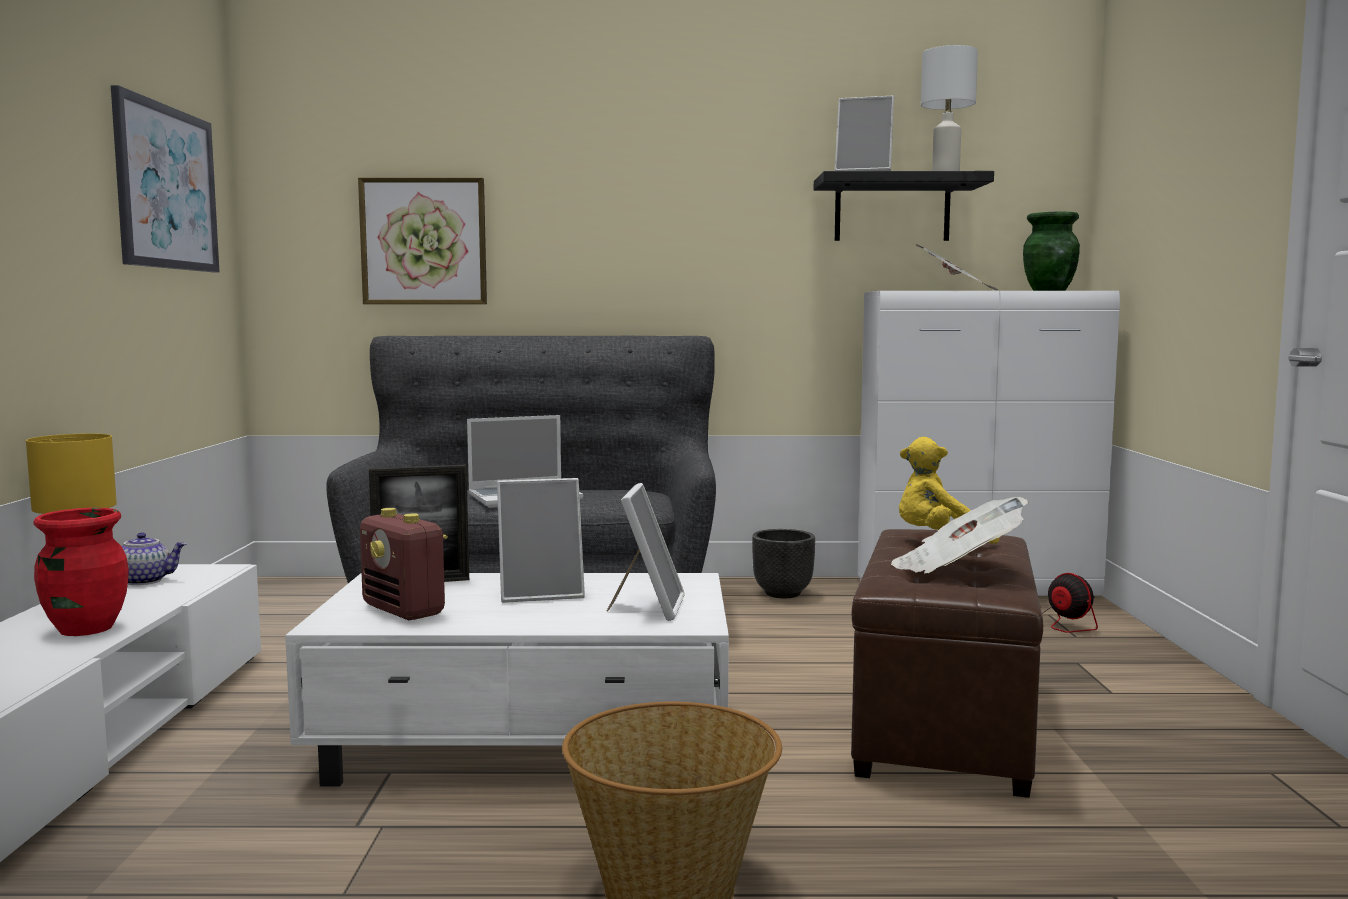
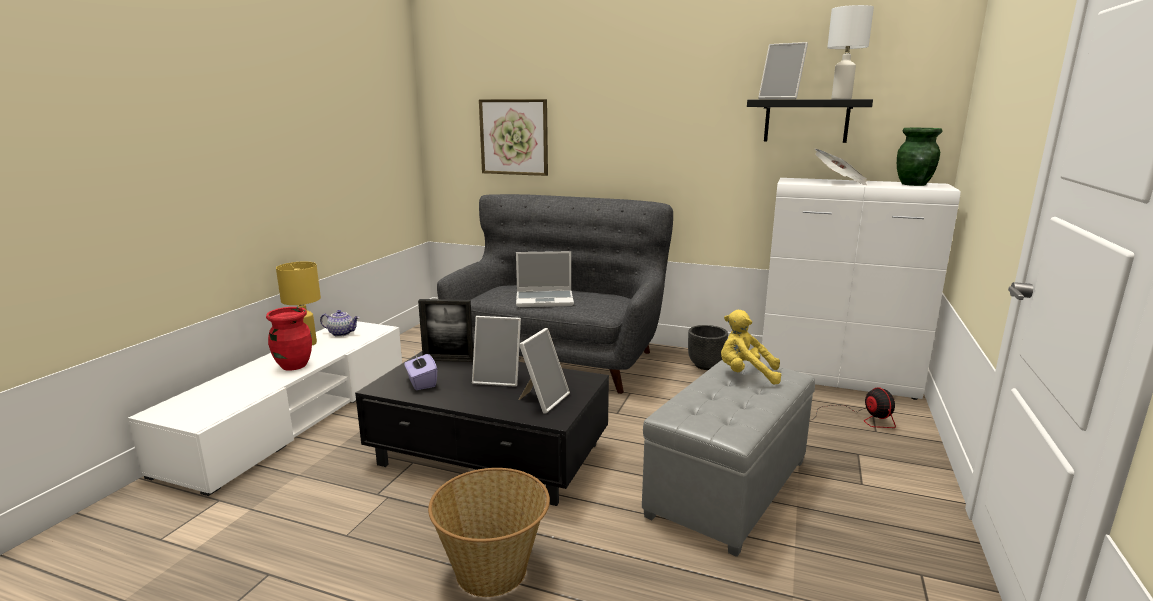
camera: 20 degrees right, 10 degrees up
(166, 188) = (368, 116): picture -> none
(404, 611) = (421, 382): radio -> purple tissue box
(531, 742) = (491, 455): white coffee table -> black coffee table
(942, 724) = (727, 488): brown ottoman -> grey ottoman
(957, 569) = (726, 406): newspaper -> none

